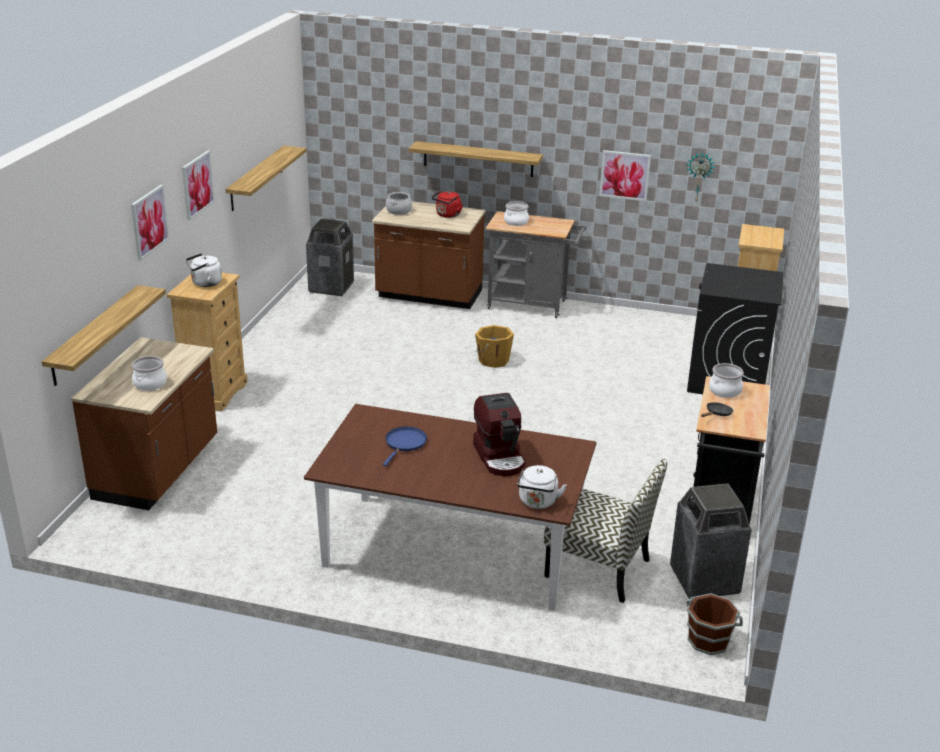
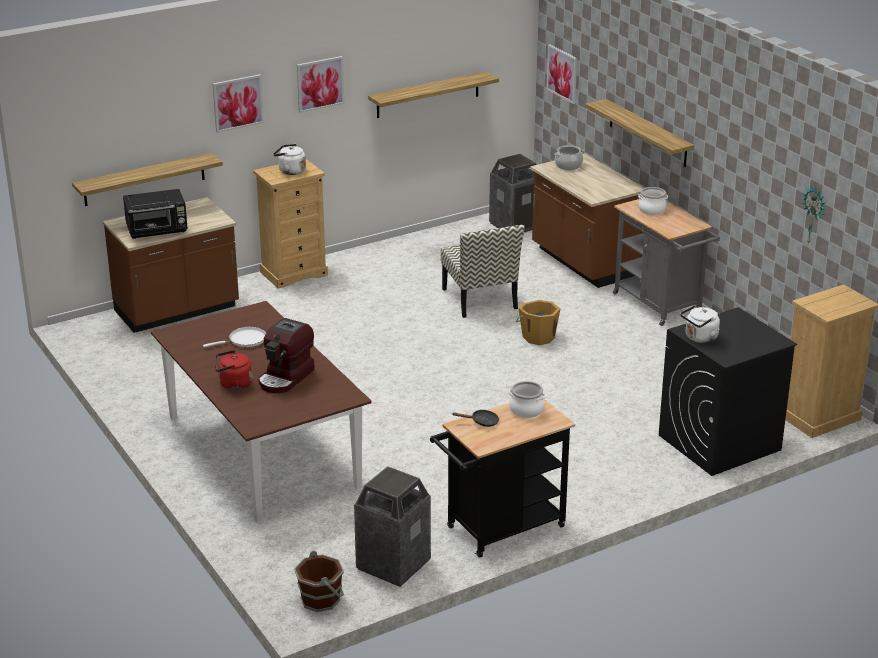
camera: 45 degrees right, 0 degrees up
(150, 384) = (157, 230): cooking pot -> black microwave
(404, 443) = (245, 340): blue frying pan -> white frying pan
(447, 215) = (602, 183): red kettle -> red kettle (233, 384)
(537, 502) = (251, 416): white kettle -> white kettle (699, 338)
(599, 568) = (335, 516): chair -> chair (480, 299)
(625, 175) = (754, 191): picture -> picture (562, 73)

